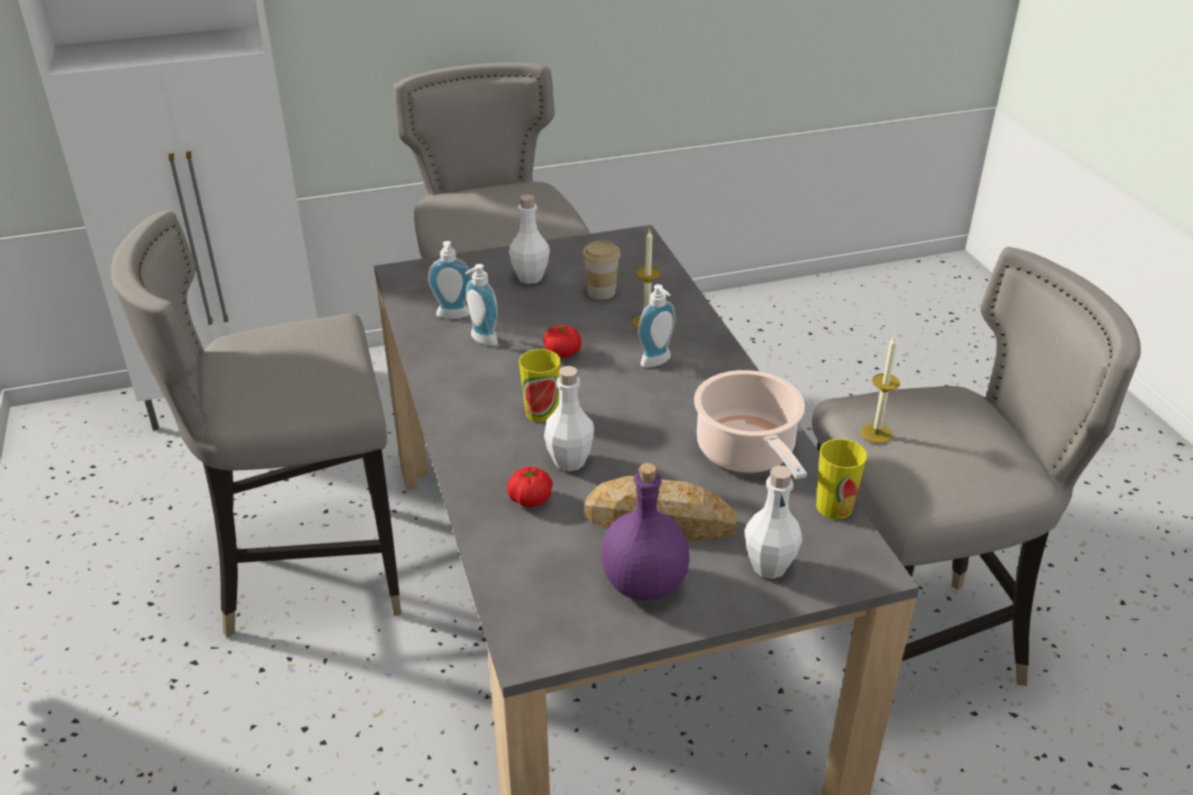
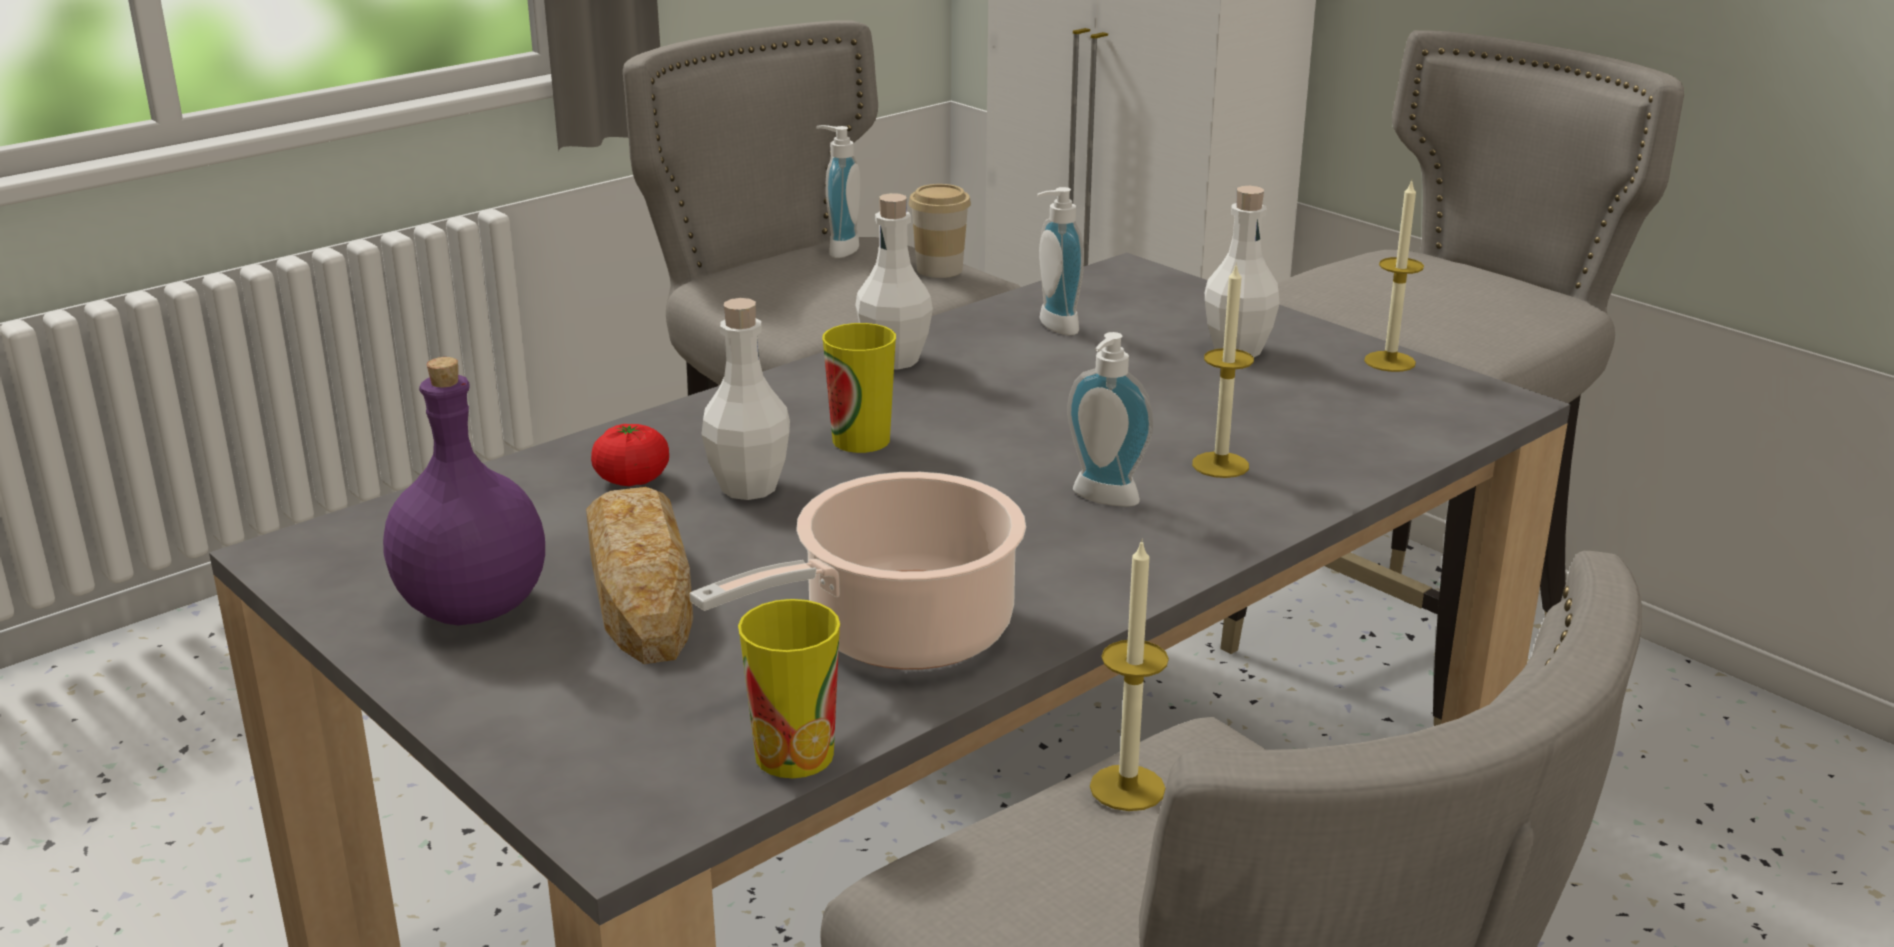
camera: 65 degrees right, 10 degrees down
(481, 340) = (1010, 358): soap dispenser -> soap dispenser (838, 249)
(562, 353) = (1043, 420): tomato -> none
(577, 246) = (1389, 361): none -> candle
(601, 292) = (1268, 410): cup -> cup (939, 269)
(769, 566) = (573, 714): white bottle -> white bottle (894, 360)

